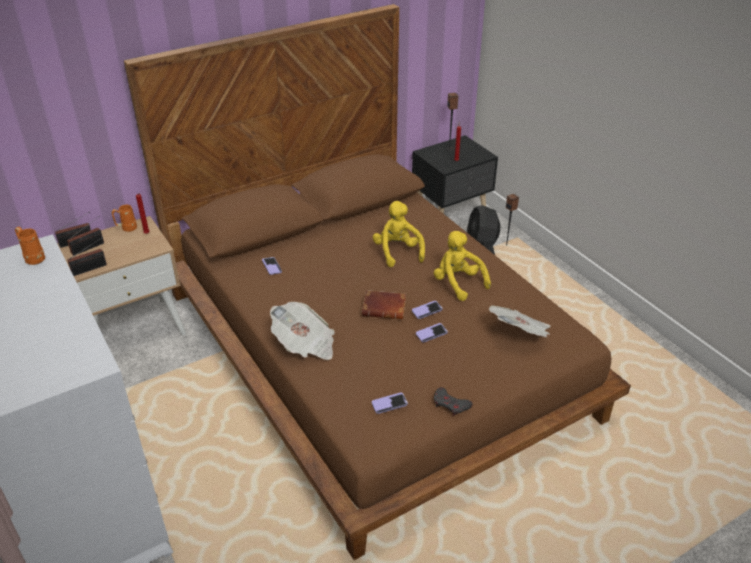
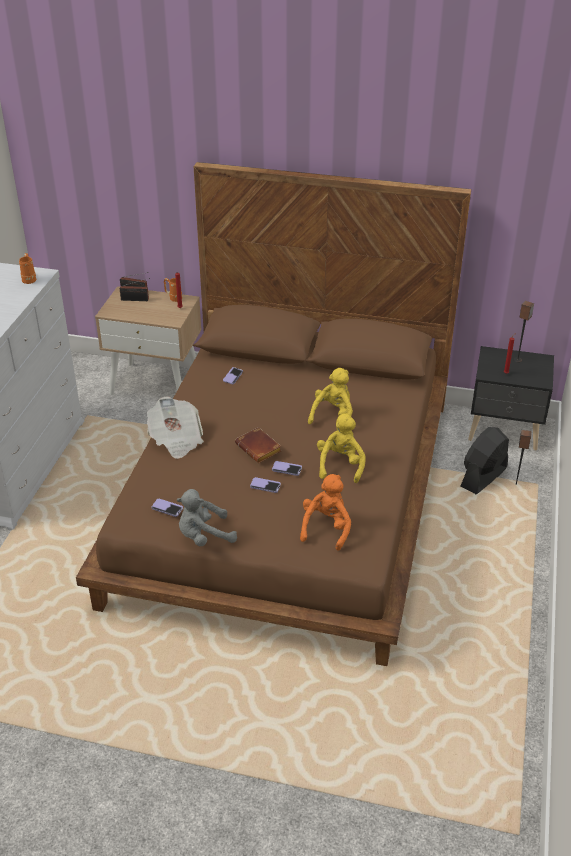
camera: 45 degrees right, 0 degrees up
(91, 268) = (119, 314): radio -> none
(450, 404) = (204, 536): grey game controller -> grey plush toy
(520, 334) = (326, 528): newspaper -> orange plush toy

